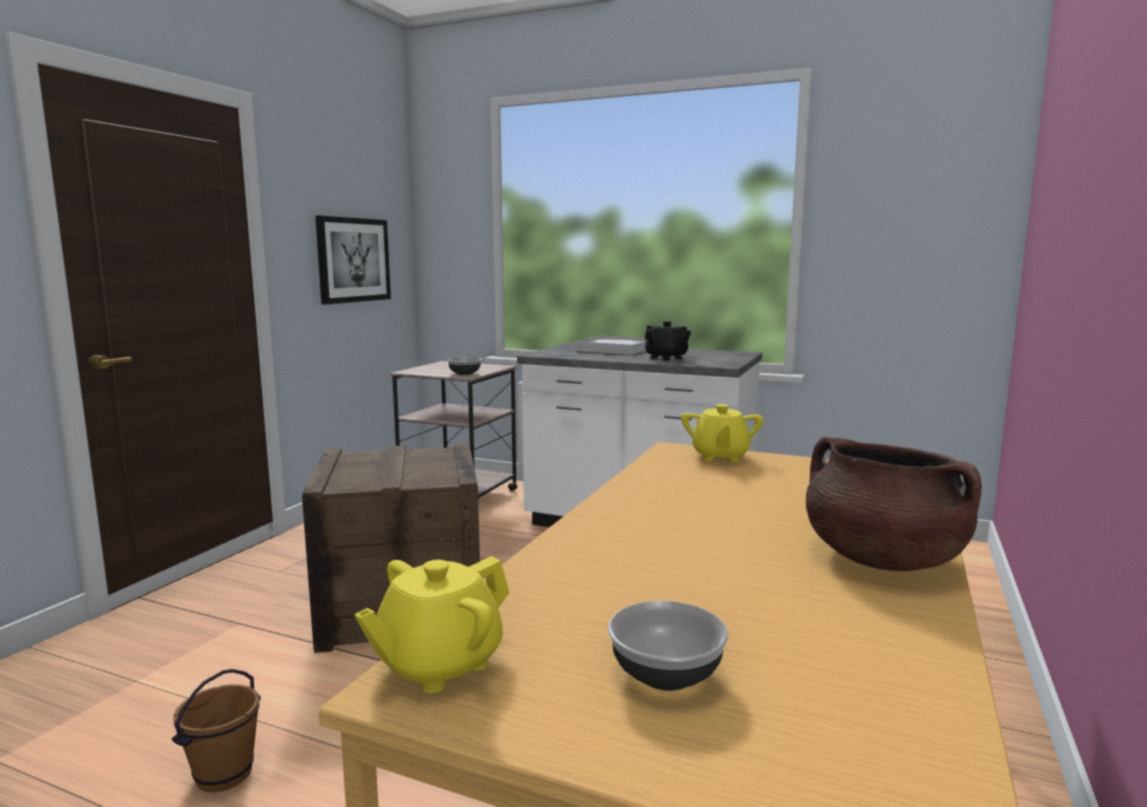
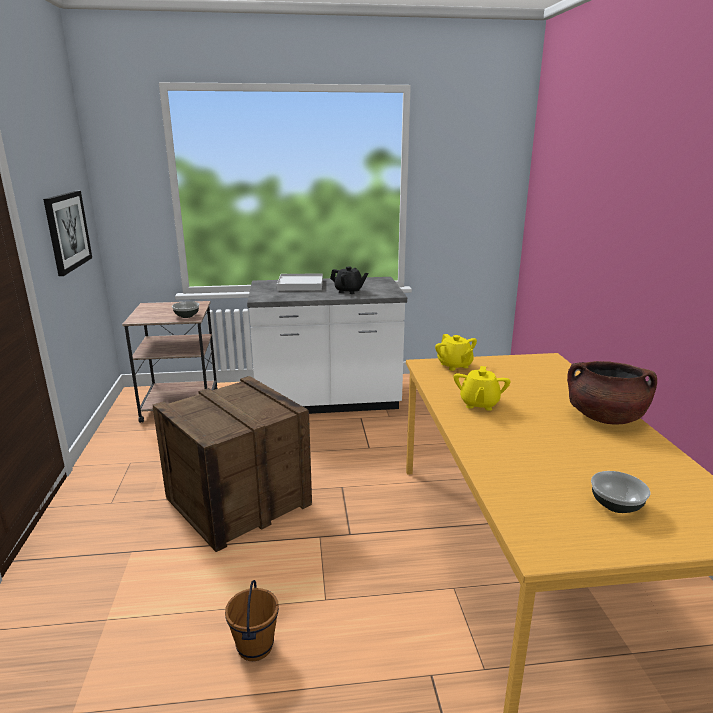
camera: 30 degrees left, 10 degrees up
(438, 665) = (534, 535): yellow teapot -> yellow teapot (479, 404)

